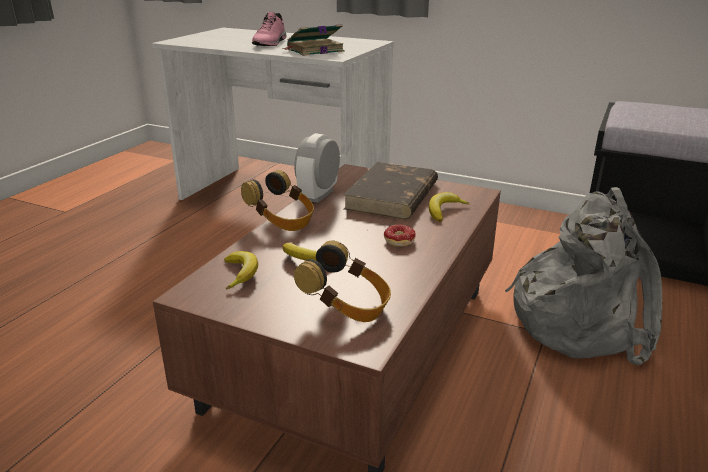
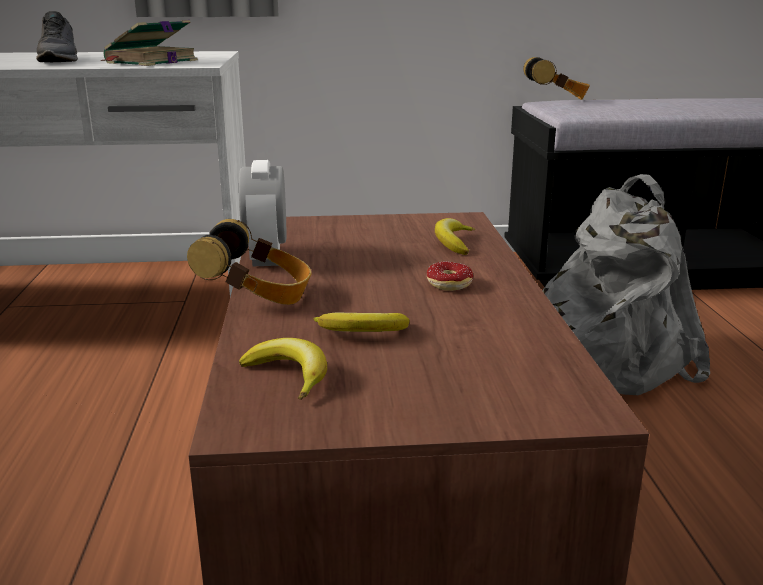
camera: 30 degrees left, 5 degrees down
(271, 43) = (61, 60): pink shoe -> grey shoe
(347, 307) = (497, 373): headphones -> headphones (556, 99)
(392, 196) = (368, 240): brown book -> none

